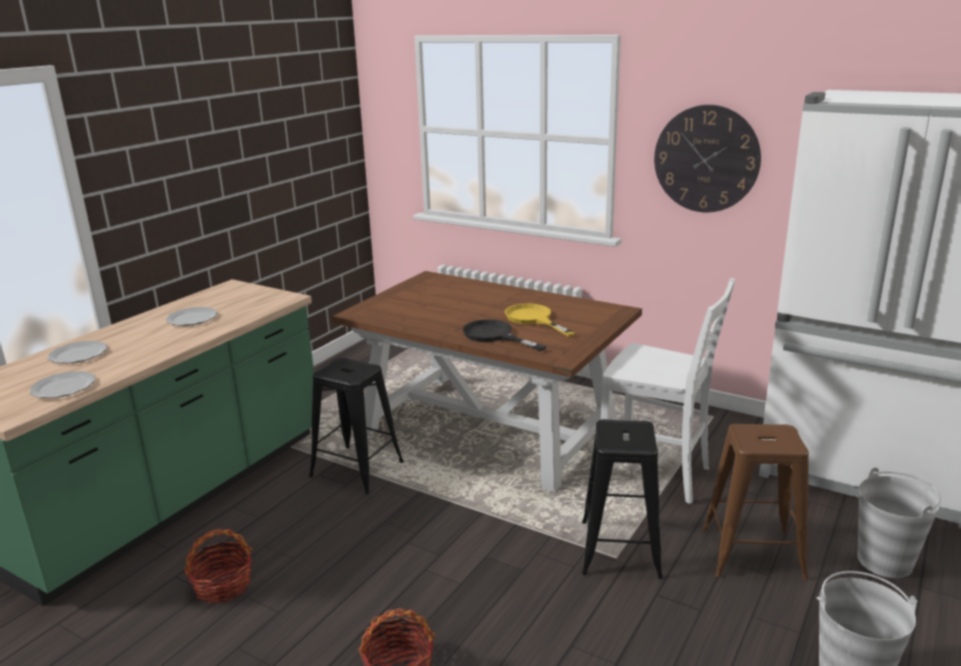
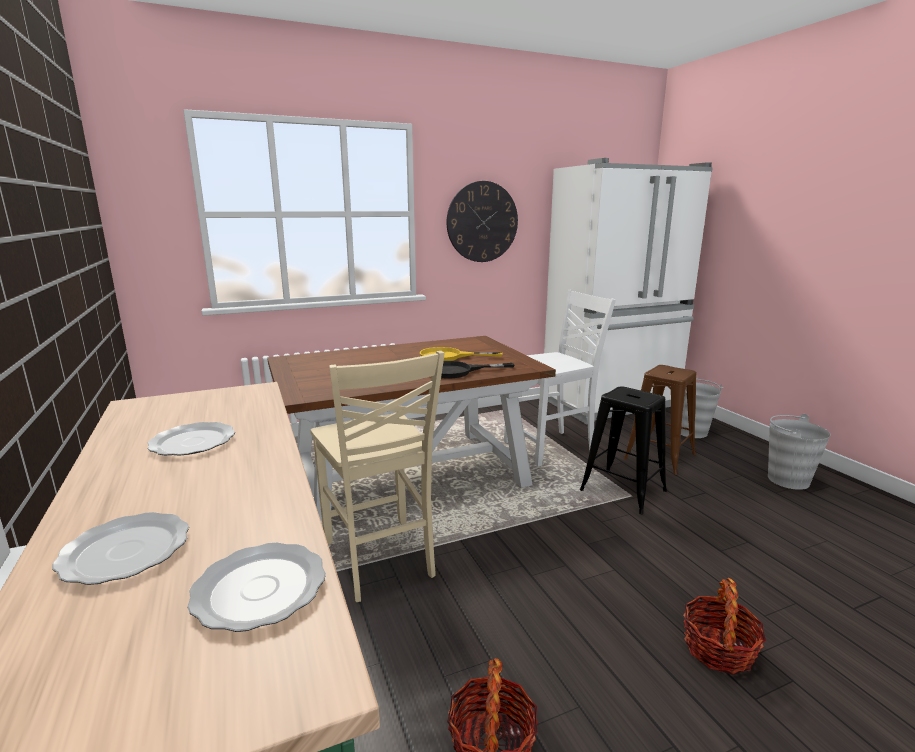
camera: 55 degrees left, 5 degrees down
(357, 469) = (380, 560): black stool -> beige chair

